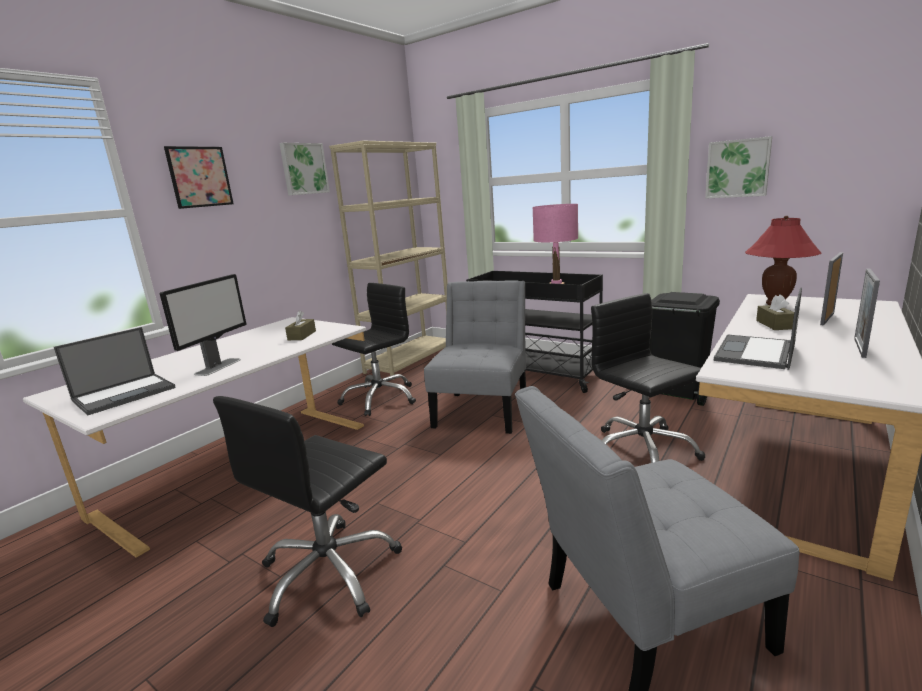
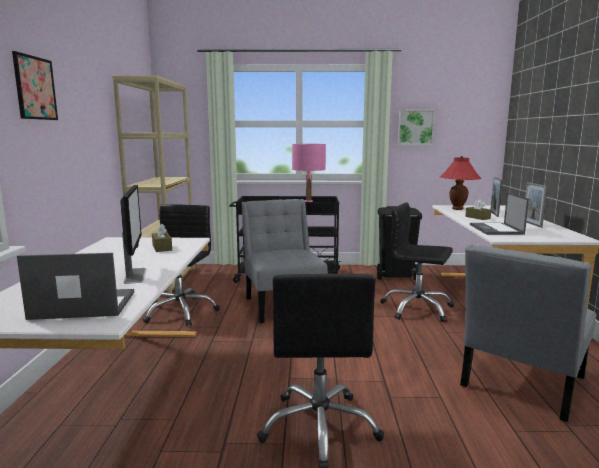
camera: 35 degrees left, 5 degrees down
(125, 393) = (82, 305): laptop -> laptop turned 105 degrees counterclockwise
(303, 169) = (97, 94): picture -> none

